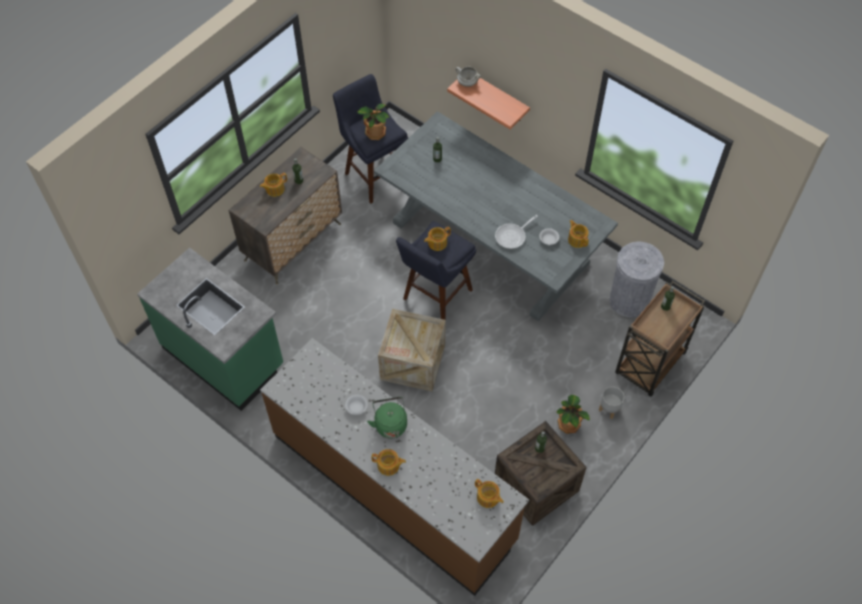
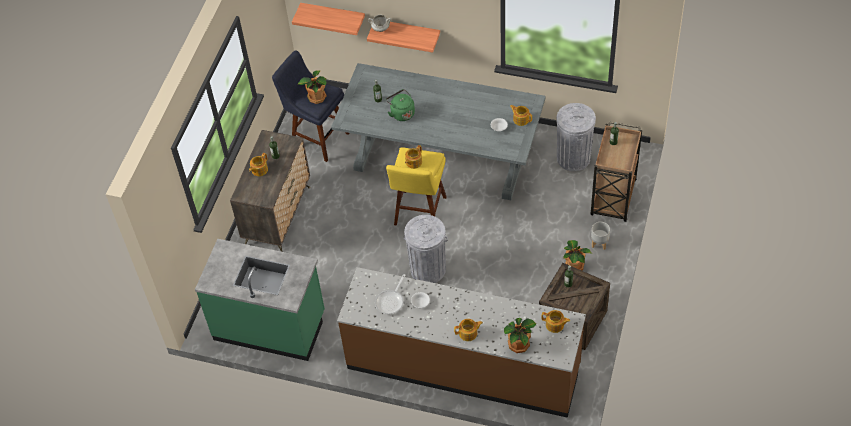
camera: 20 degrees left, 5 degrees down
(390, 423) = (453, 304): green kettle -> green kettle (401, 113)
(412, 362) = (428, 269): crate -> grey trash can
(428, 51) = (333, 15): none -> shelf
(435, 297) = (419, 214): blue stool -> yellow stool
(437, 504) = (519, 345): none -> potted plant
(512, 236) = (470, 135): frying pan -> frying pan (391, 301)

